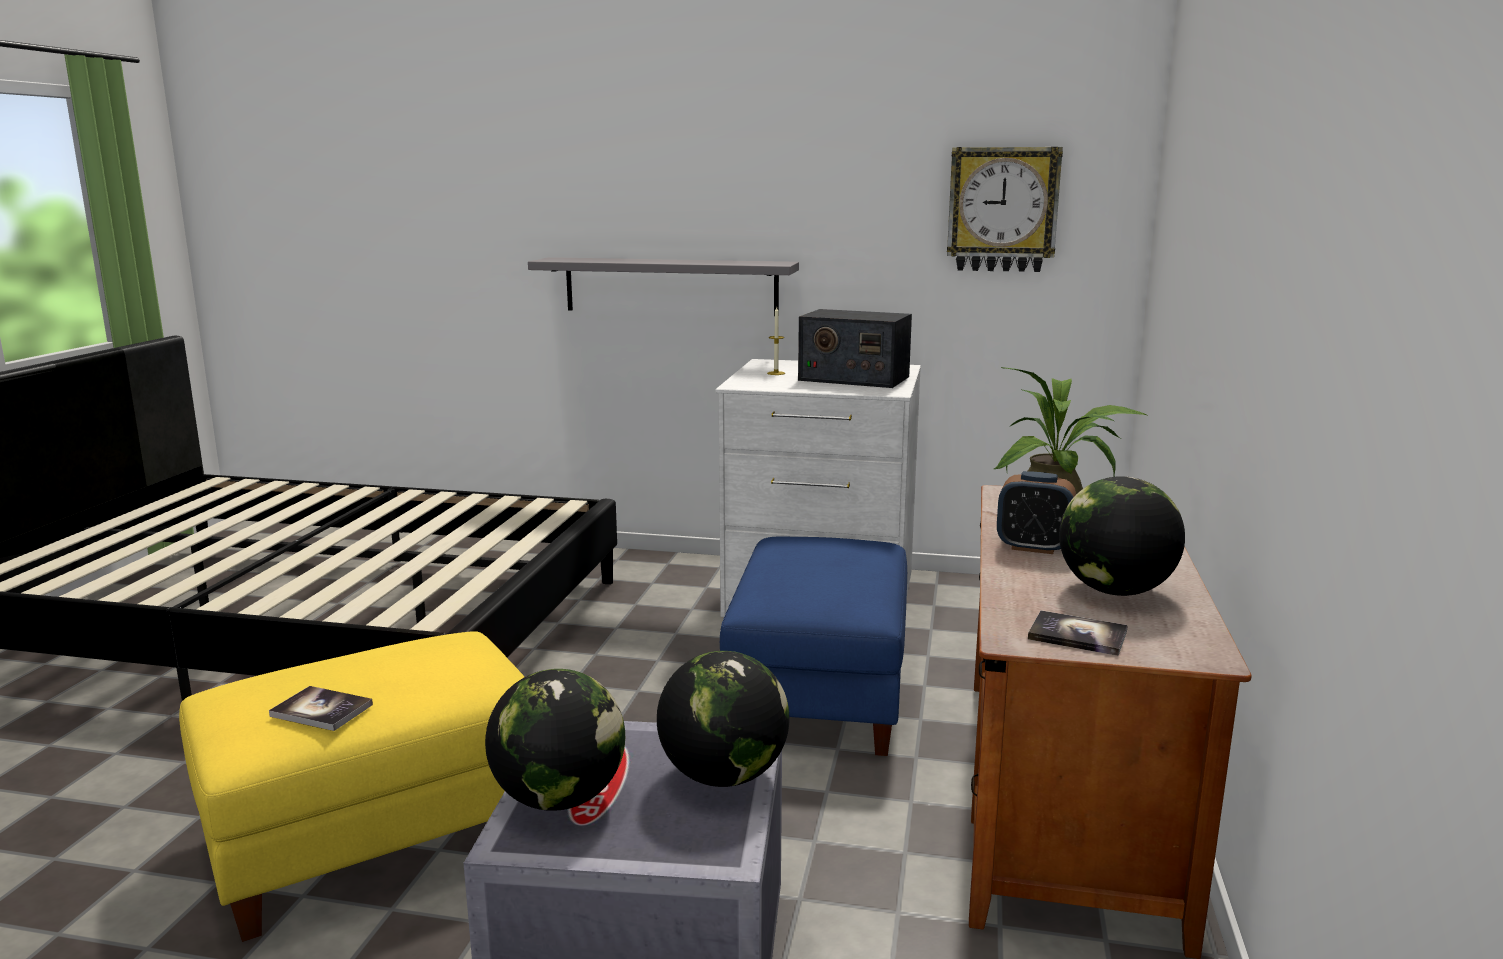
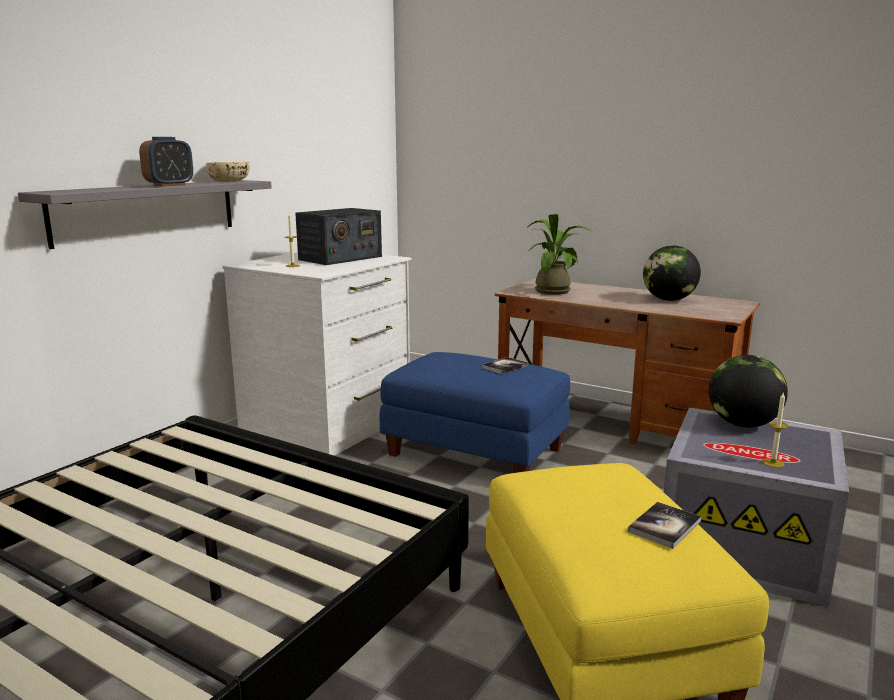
camera: 70 degrees left, 0 degrees up
(559, 798) = (773, 463): globe -> candle
(757, 262) = (229, 181): none -> beige bowl
(1002, 209) = (341, 137): wall clock -> none
(1033, 547) = (606, 300): alarm clock -> alarm clock (169, 185)
(1077, 635) = (721, 310): book -> book (504, 366)

